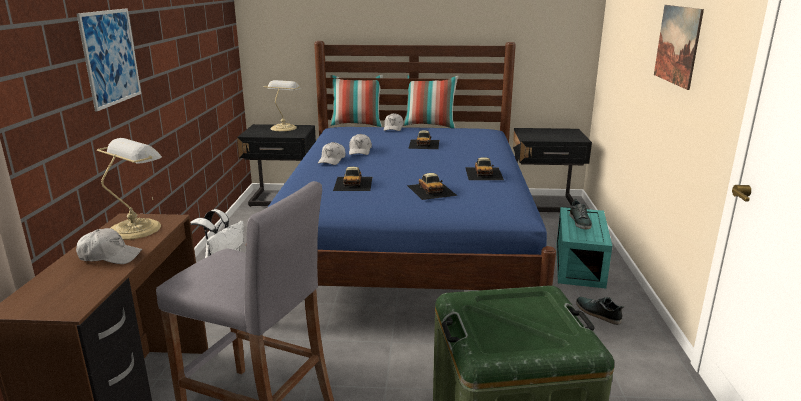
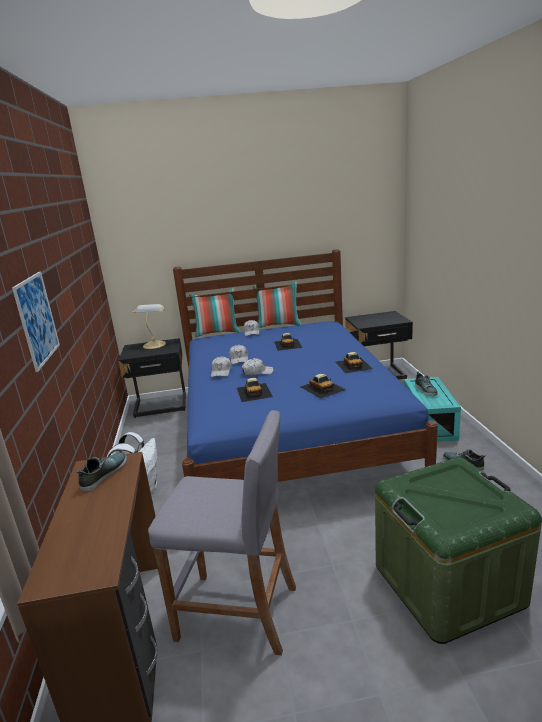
camera: 10 degrees left, 0 degrees up
(110, 256) = (99, 509): white cap -> white cap (257, 372)
(137, 228) = (104, 474): table lamp -> shoe
(677, 45) = (493, 246): picture -> none

